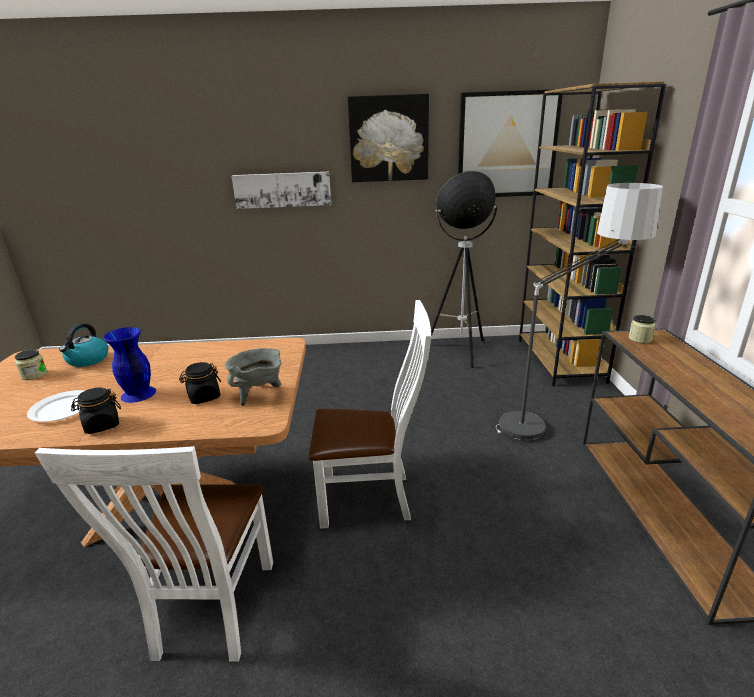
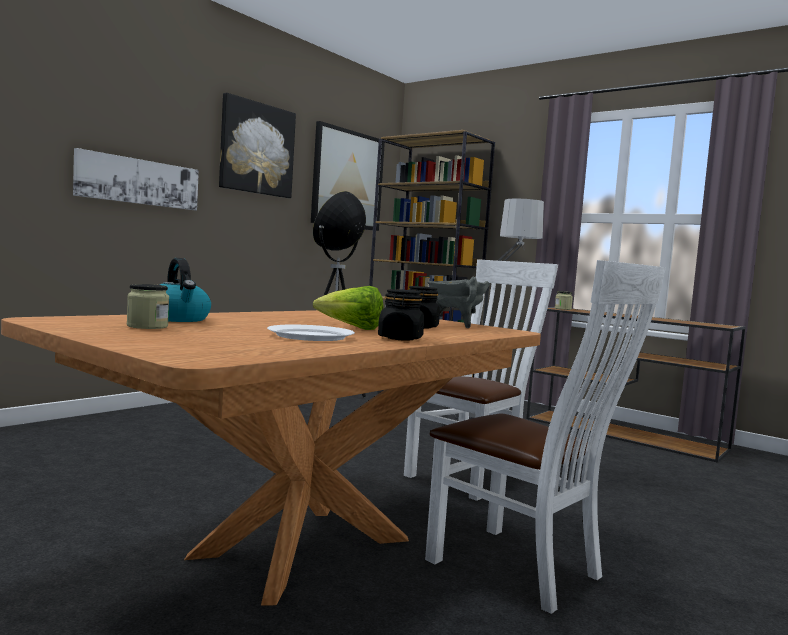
camera: 50 degrees left, 20 degrees down
(137, 394) = (352, 328): blue vase -> lettuce

